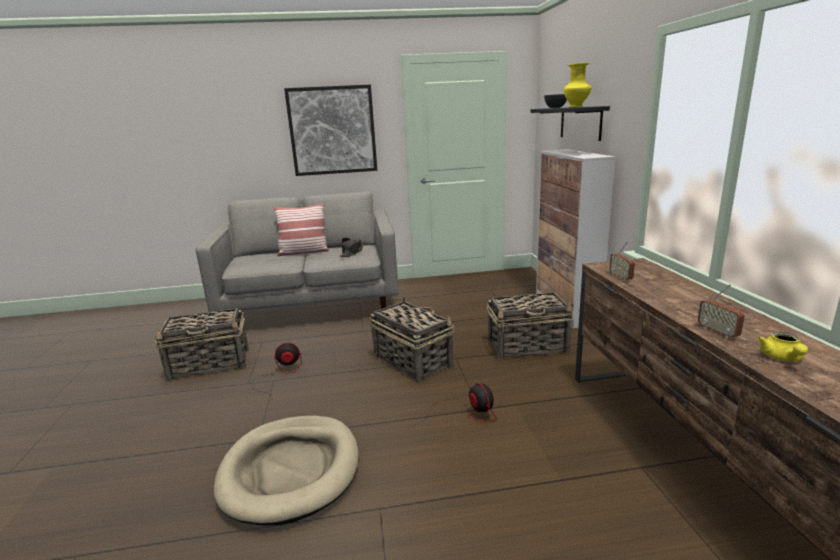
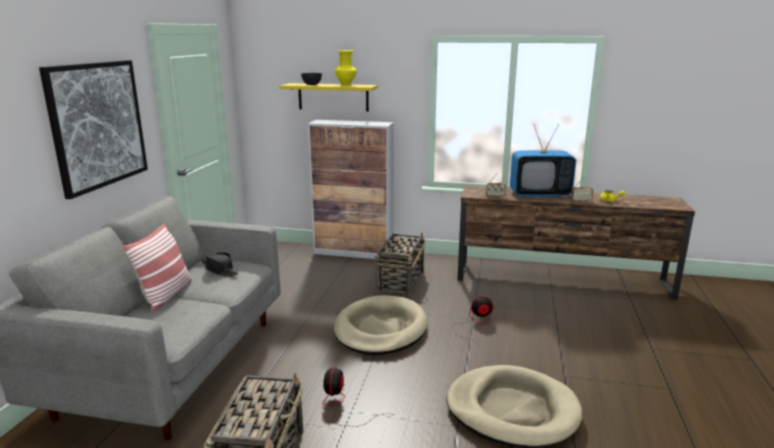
camera: 70 degrees left, 0 degrees up
(412, 361) = (380, 329): basket -> beige dog bed
(580, 123) = (333, 97): black shelf -> yellow shelf
(693, 299) = (539, 194): none -> television

